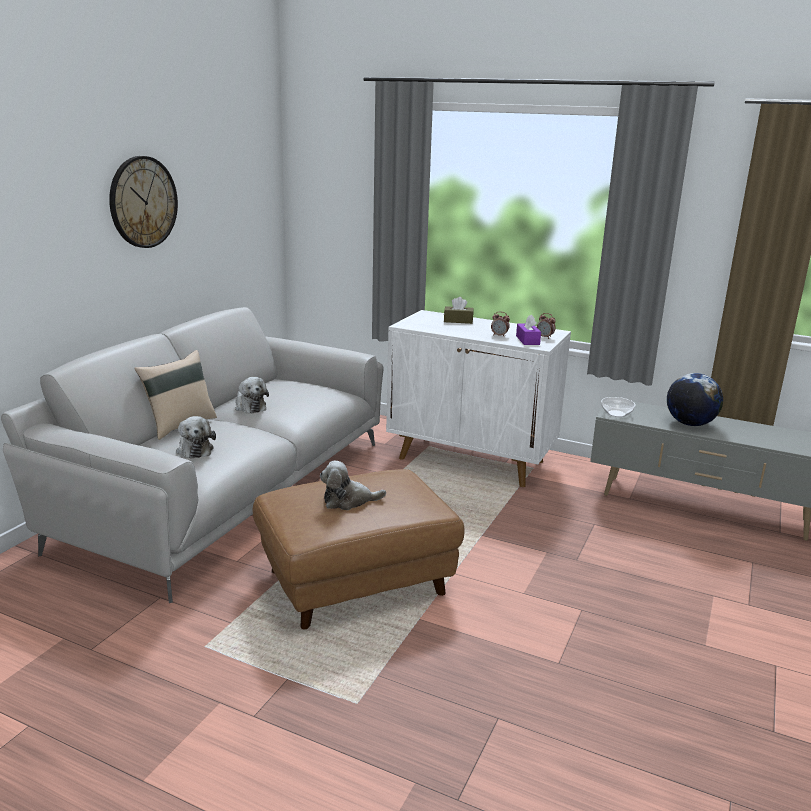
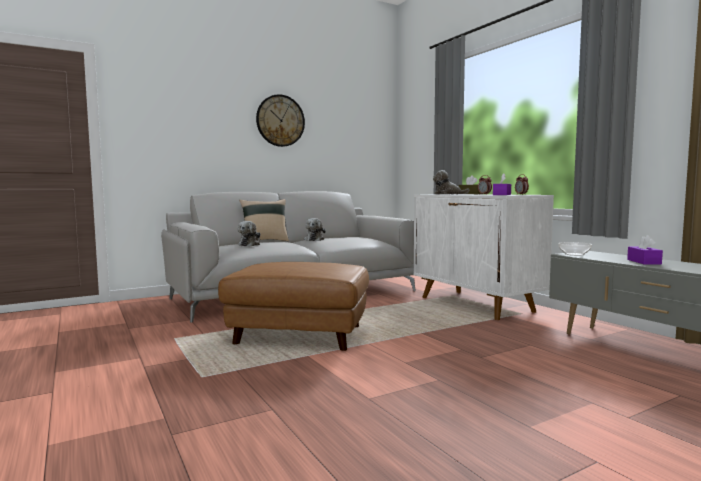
camera: 35 degrees right, 15 degrees down
(348, 501) = (290, 265): plush toy -> plush toy (448, 194)
(690, 424) = (643, 262): globe -> purple tissue box

